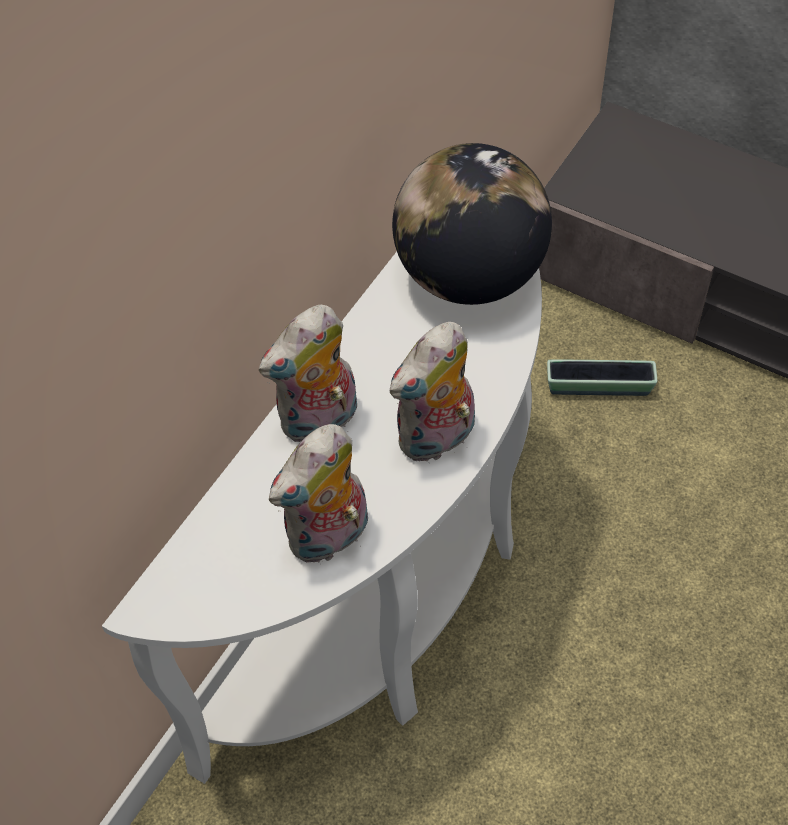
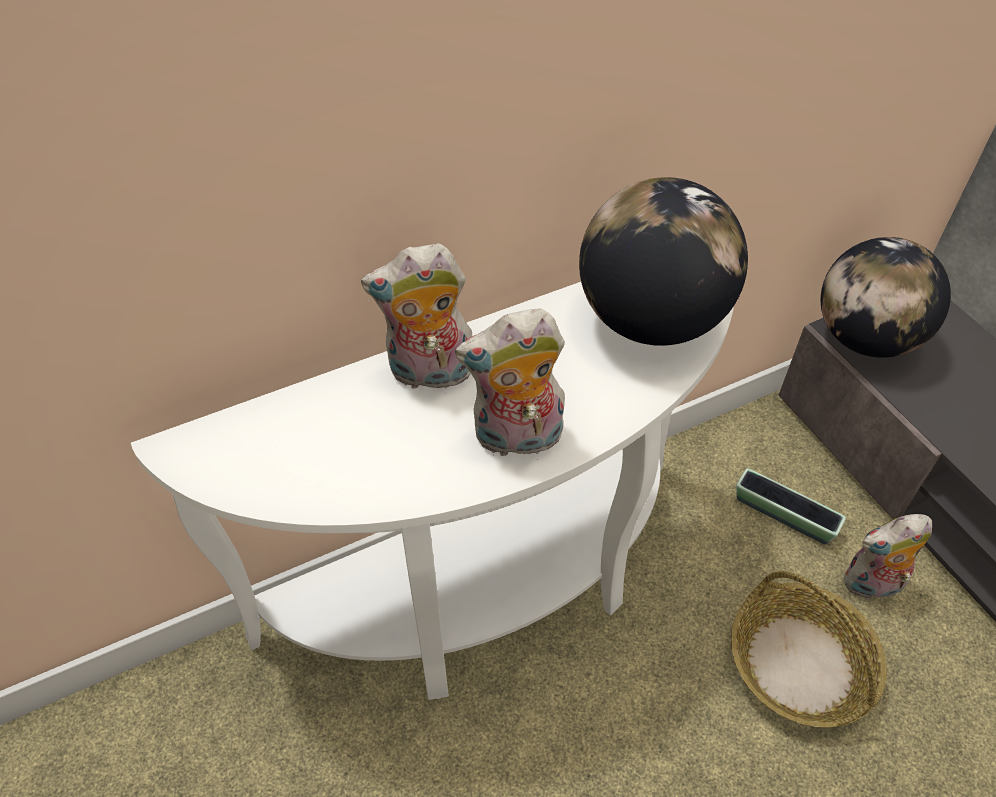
camera: 30 degrees right, 5 degrees down
(329, 537) = (359, 472): plush toy -> plush toy (871, 585)
(594, 188) = (864, 339): none -> globe
(688, 511) = (800, 664): none -> basket

